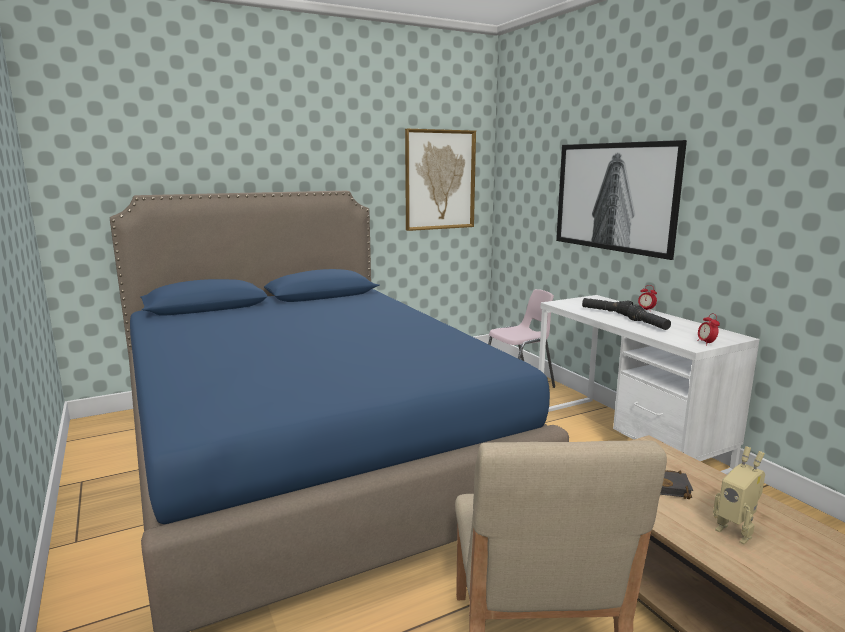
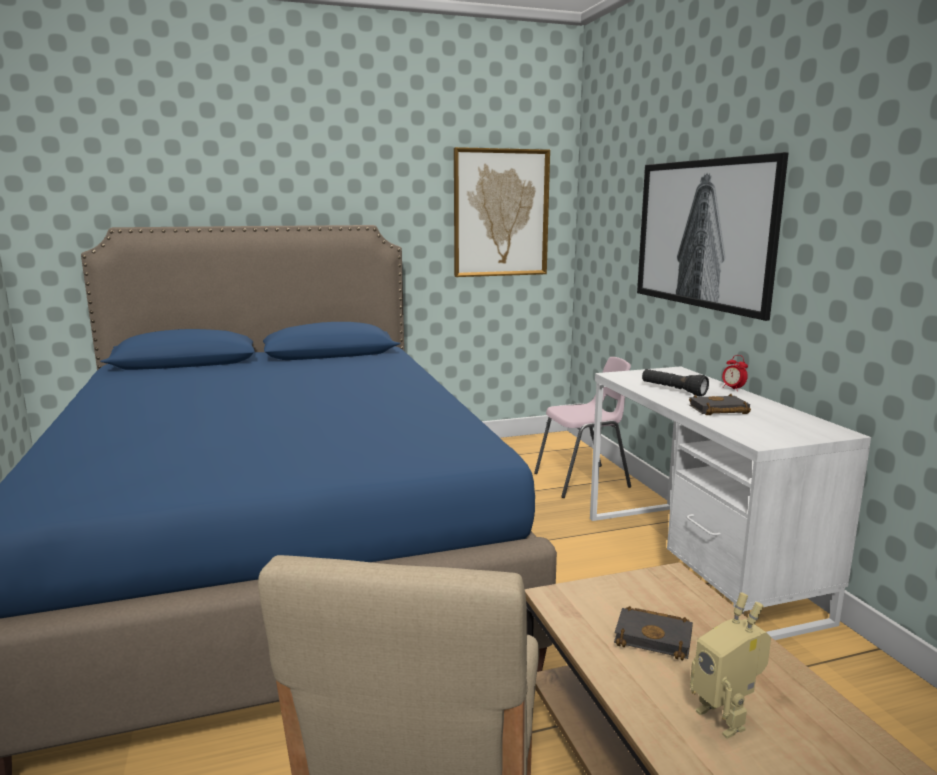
camera: 10 degrees right, 0 degrees up
(648, 326) = (718, 410): black flashlight -> black book
(706, 343) = (783, 438): alarm clock -> none

